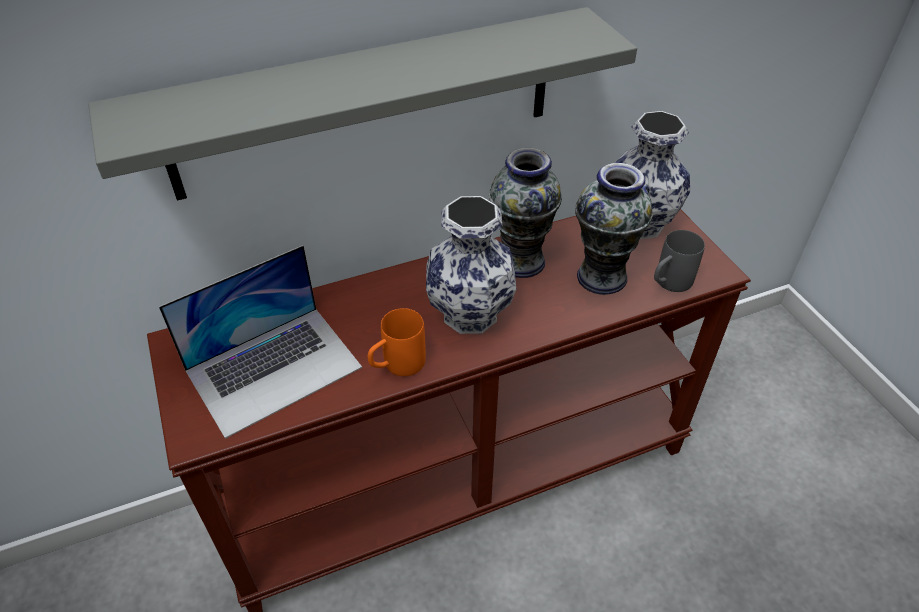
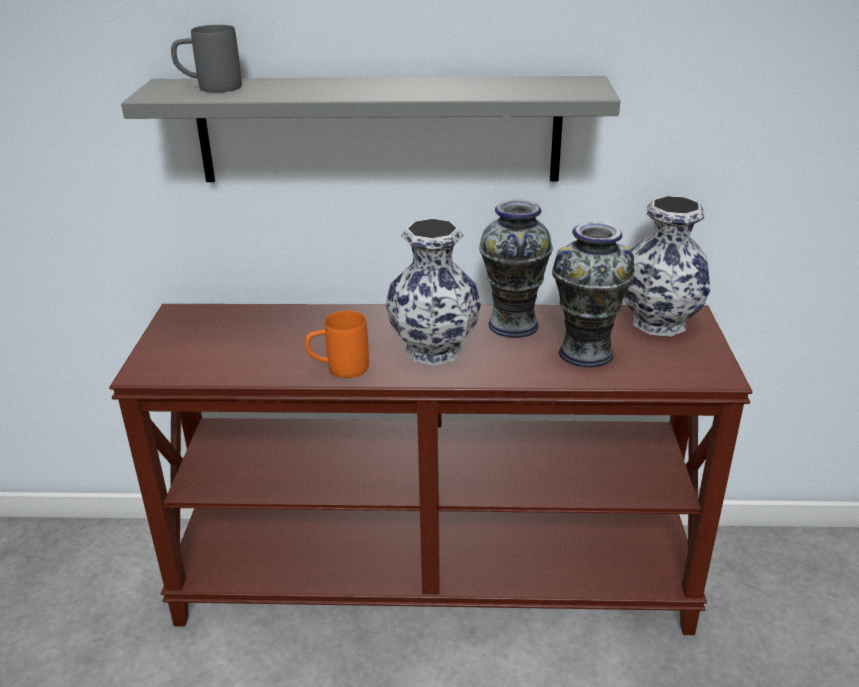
camera: 25 degrees right, 15 degrees down
(274, 368) = (238, 346): laptop -> none
(668, 283) = (653, 373): grey mug -> grey mug (210, 88)

